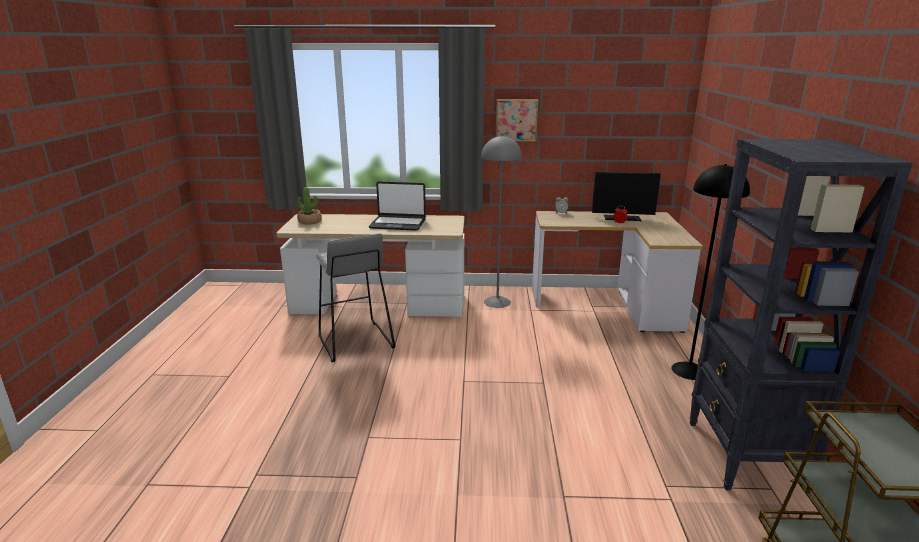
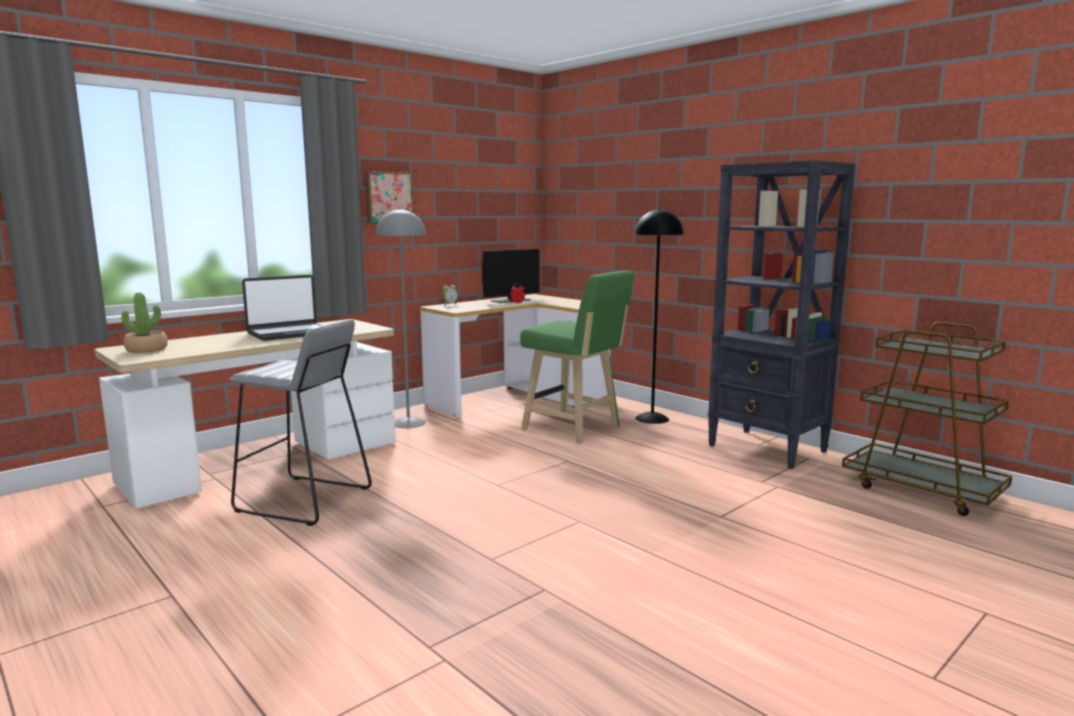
camera: 45 degrees left, 10 degrees down
(601, 354) = (575, 429): none -> green stool

